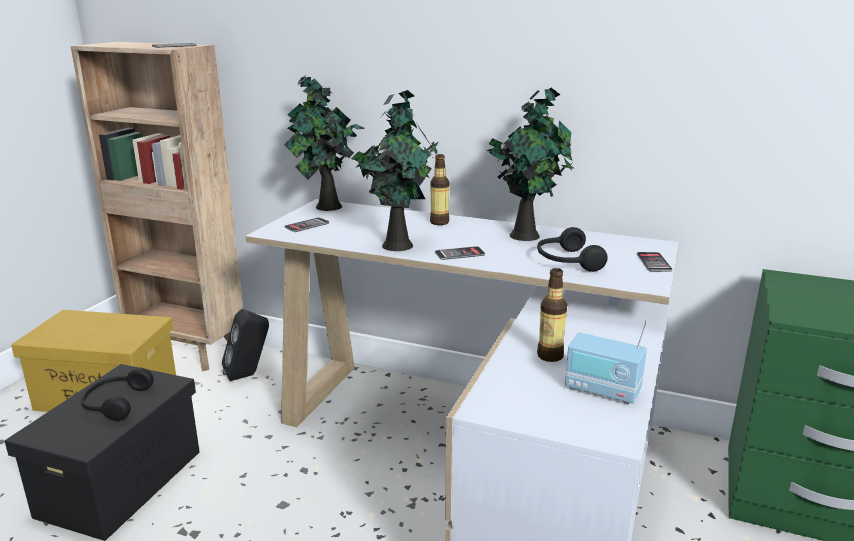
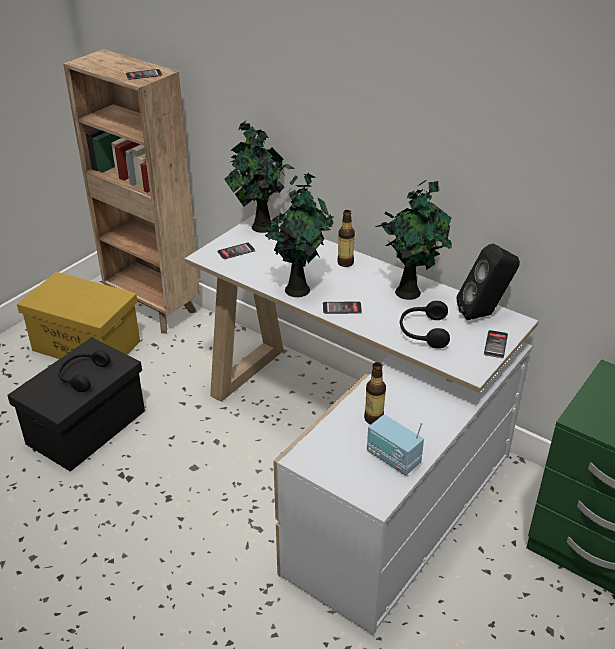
camera: 15 degrees right, 15 degrees up
(249, 375) = (196, 344): black speaker -> black speaker (484, 315)

